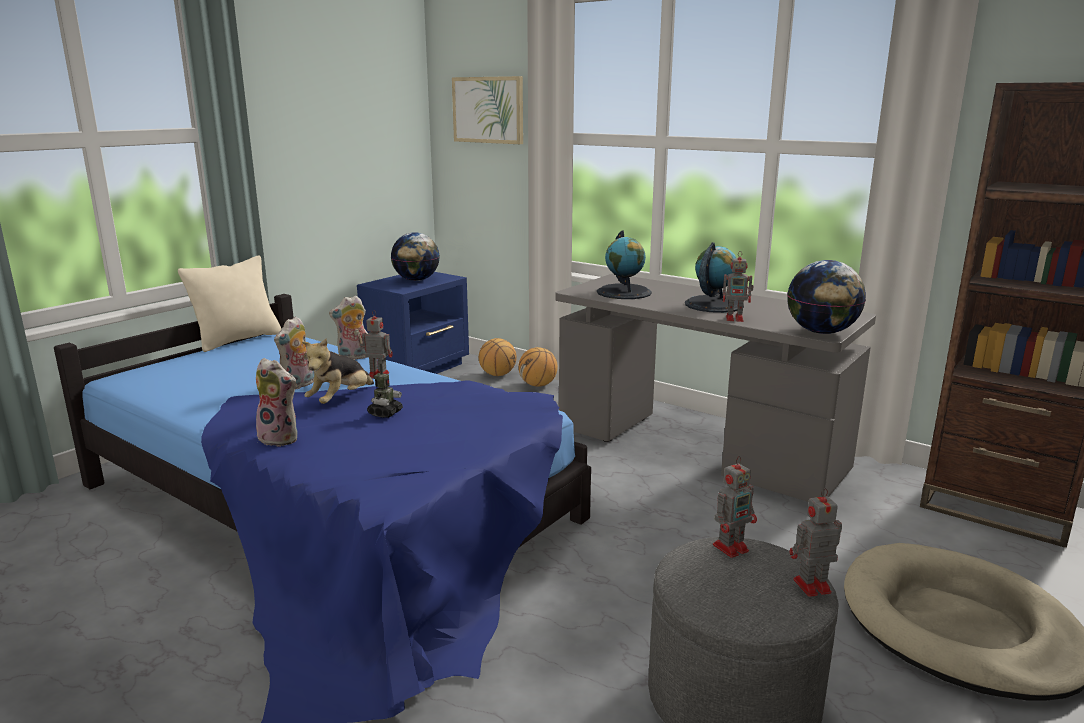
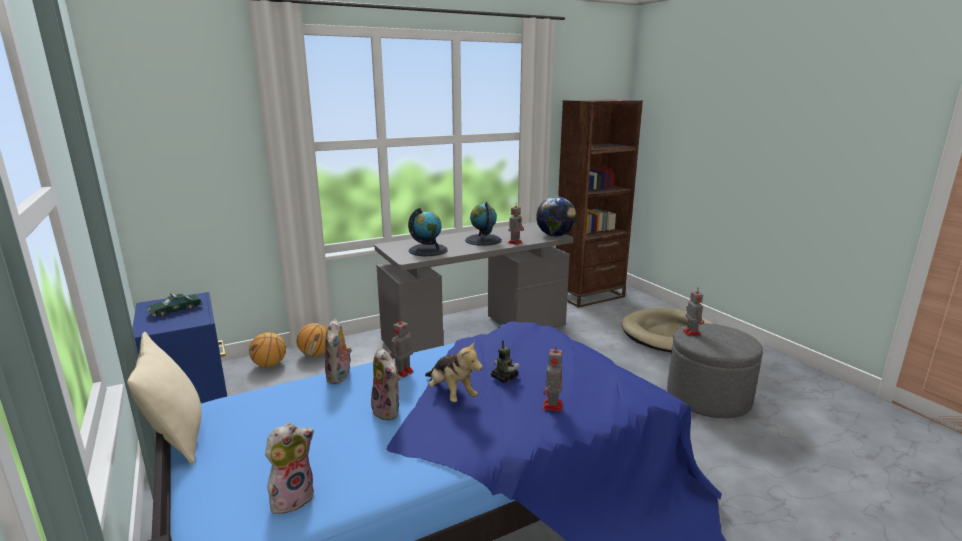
camera: 65 degrees left, 0 degrees up
(281, 438) = (525, 426): plush toy -> plush toy (293, 497)
(416, 280) = (176, 310): globe -> toy car
(488, 110) = (195, 128): picture -> none
(810, 586) = (726, 327): toy robot -> toy robot (552, 407)

